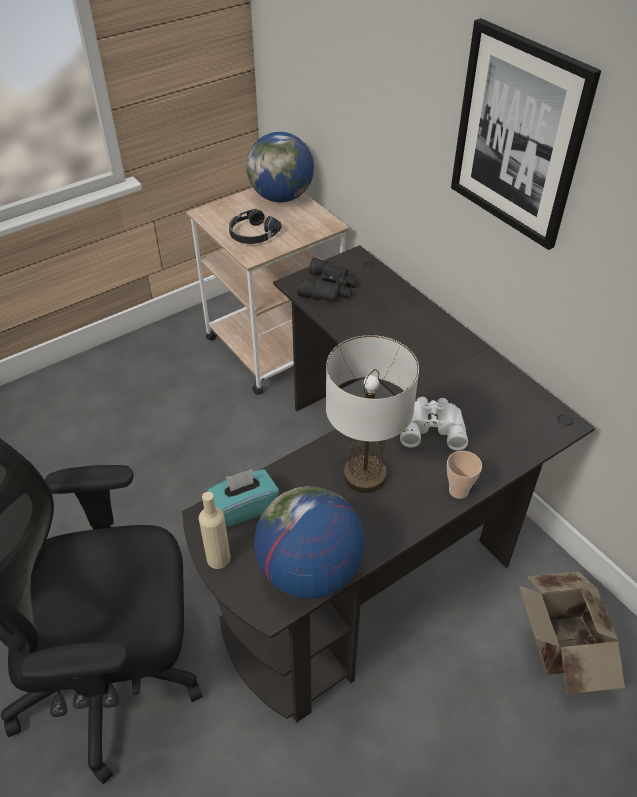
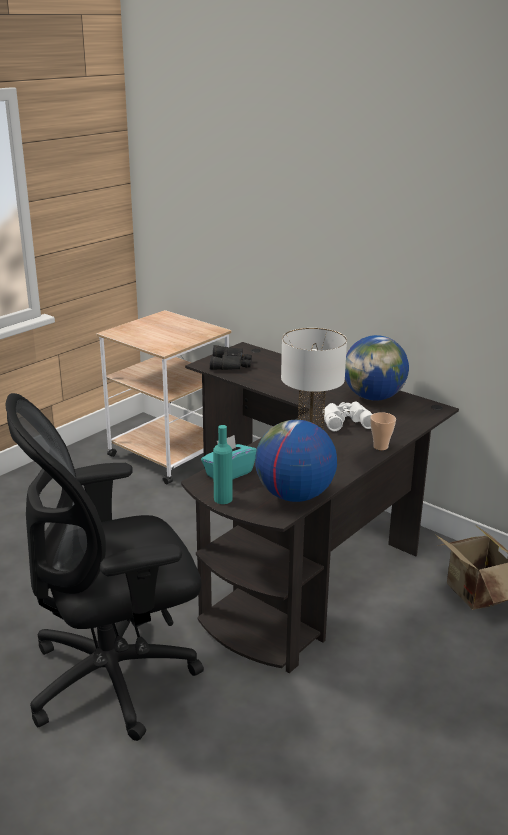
camera: 15 degrees left, 20 degrees down
(218, 558) = (223, 499): beige bottle -> turquoise bottle
(252, 234) = (158, 339): black headphones -> none
(281, 197) = (169, 320): globe -> globe (374, 397)
(518, 136) = (365, 215): picture -> none

